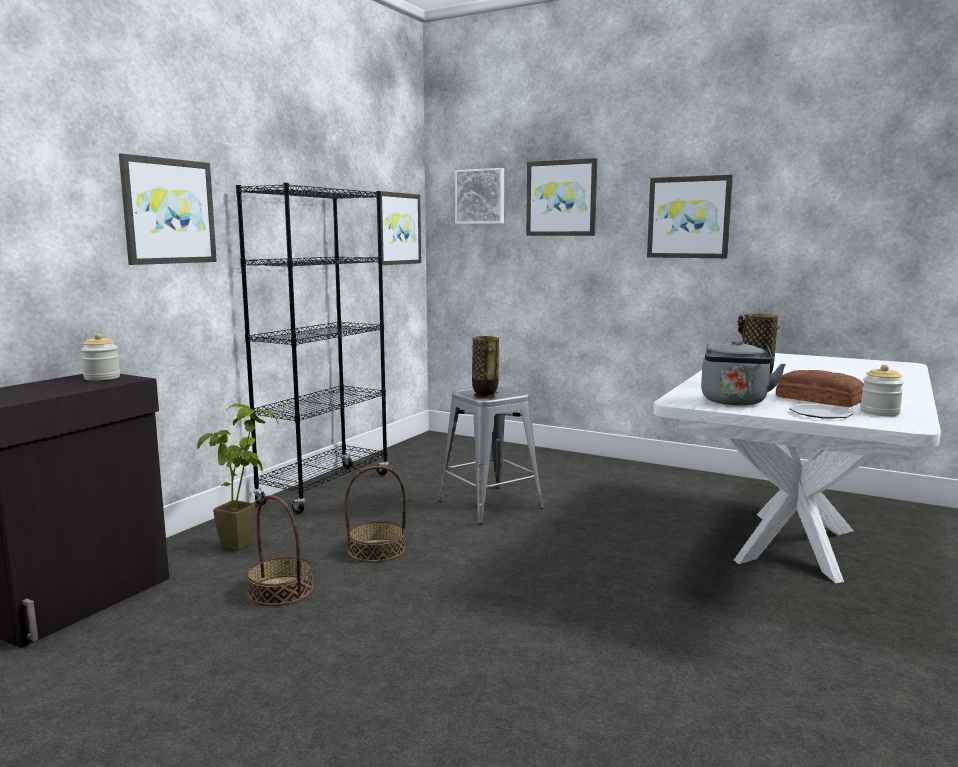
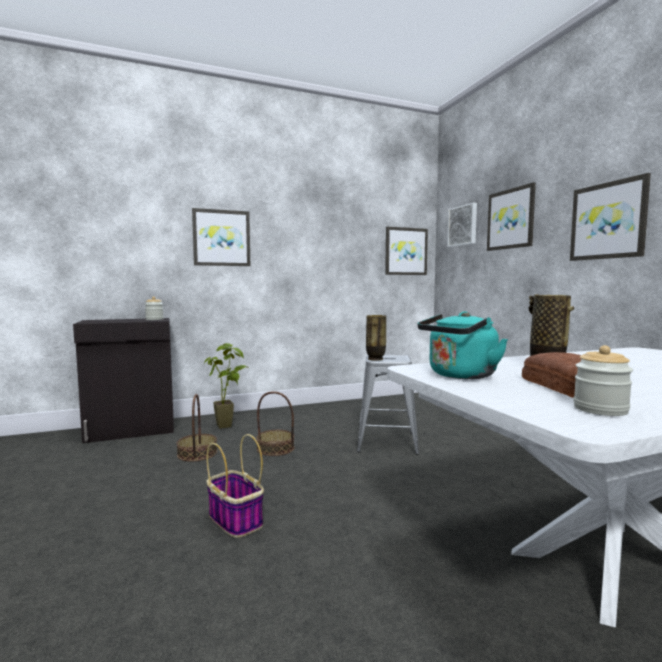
camera: 40 degrees right, 5 degrees down
(325, 489) = (314, 409): black bookcase -> none
(489, 633) = (234, 519): none -> basket
(734, 402) = (459, 375): grey kettle -> turquoise kettle
(821, 414) = (511, 397): plate -> none

